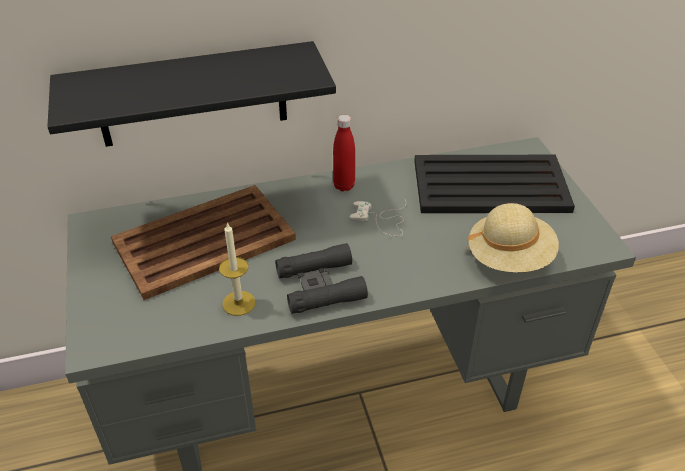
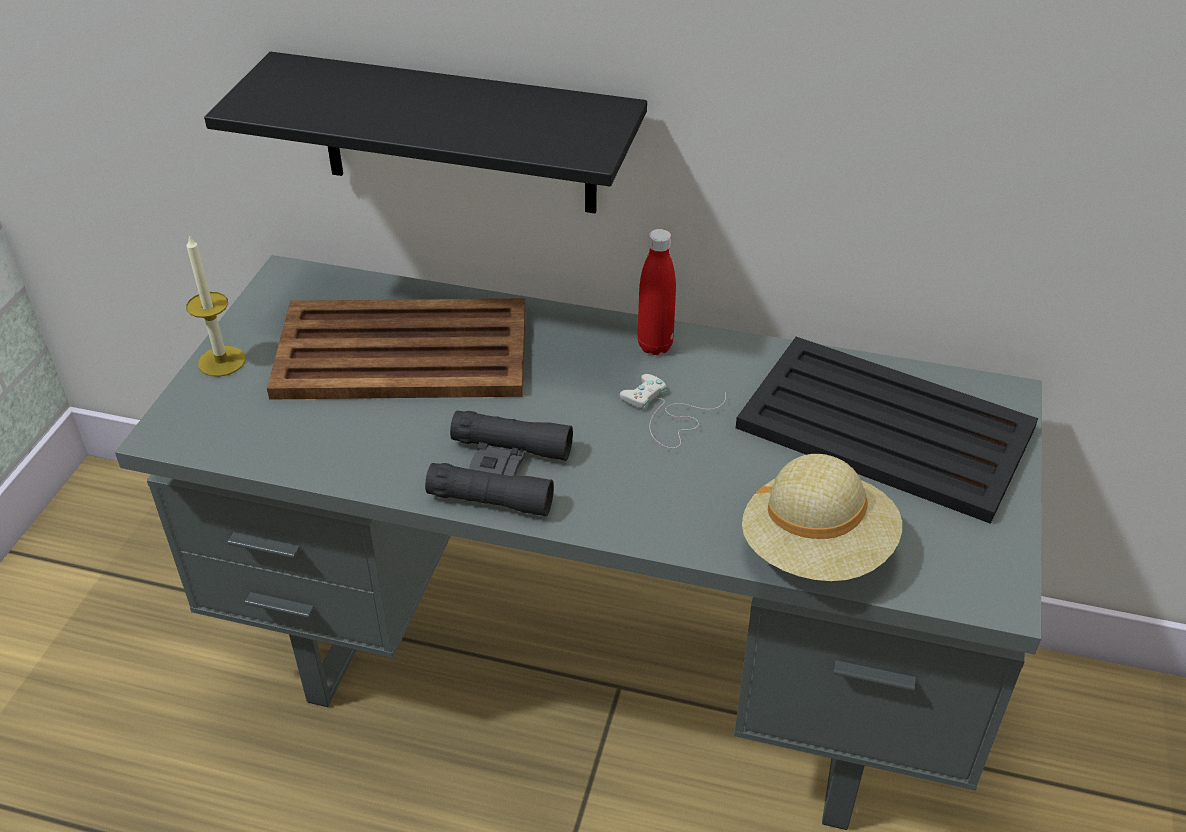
camera: 30 degrees right, 0 degrees up
(239, 303) = (377, 451): candle -> candle (222, 361)

